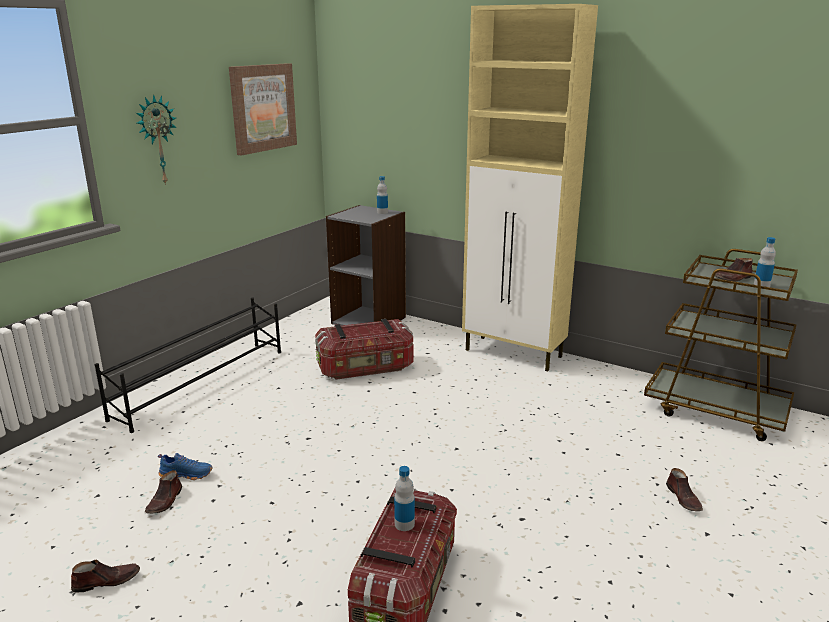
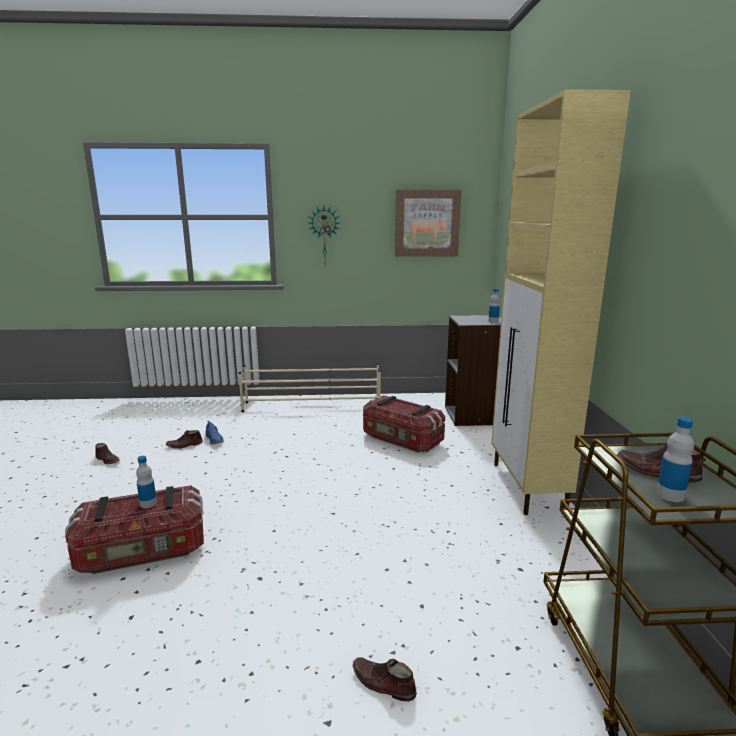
camera: 55 degrees right, 5 degrees down
(202, 383) = (312, 406): black shoe rack -> beige shoe rack
(684, 499) = (383, 683): brown shoe -> brown shoe turned 75 degrees clockwise

